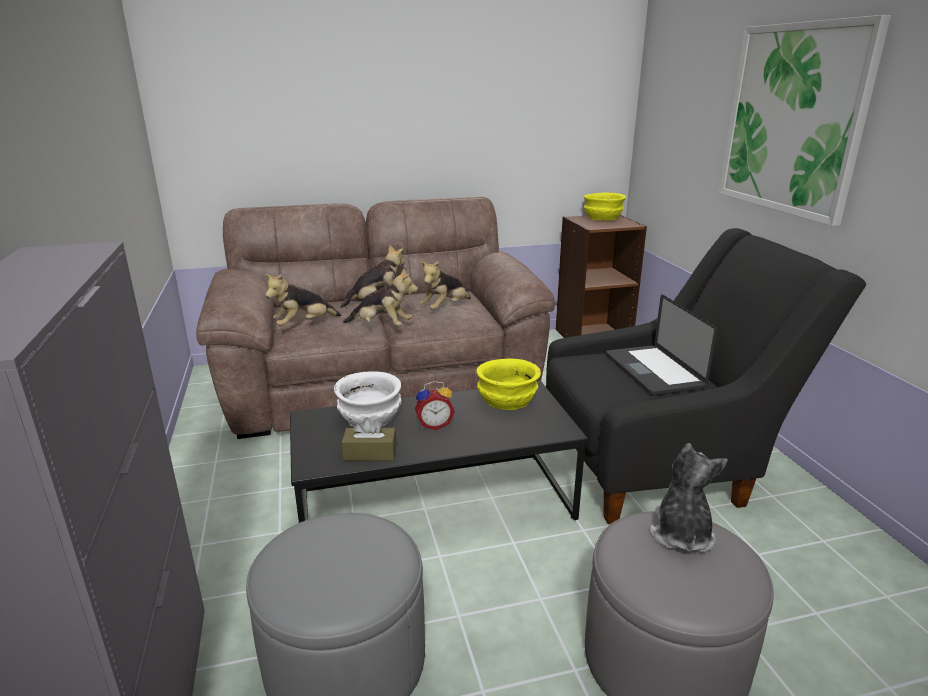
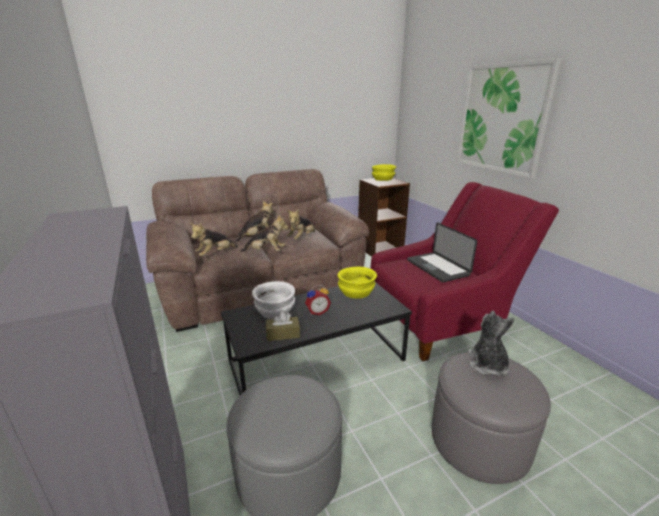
camera: 10 degrees left, 0 degrees up
(659, 465) = (440, 322): black armchair -> red armchair

